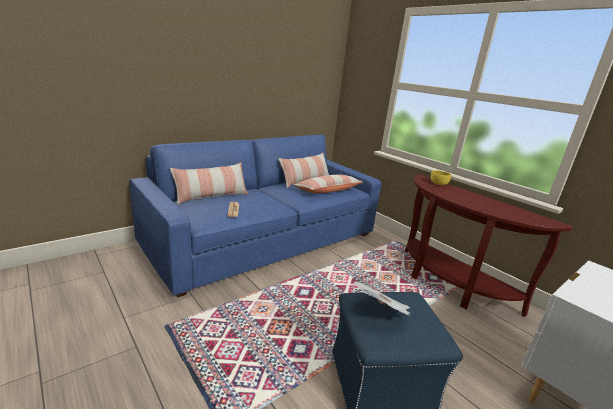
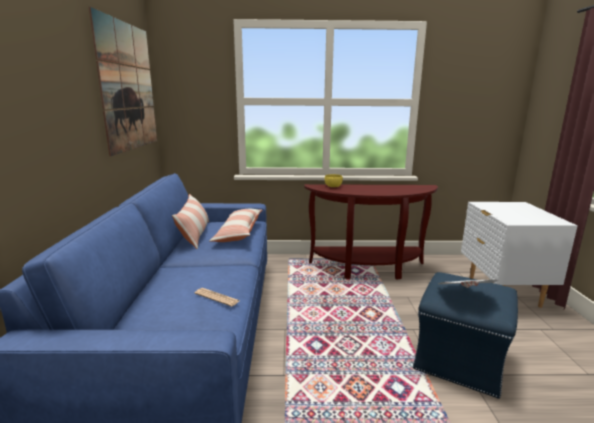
camera: 50 degrees left, 5 degrees down
(211, 196) = (147, 302): pillow -> none
(303, 64) = (128, 87): none -> picture

